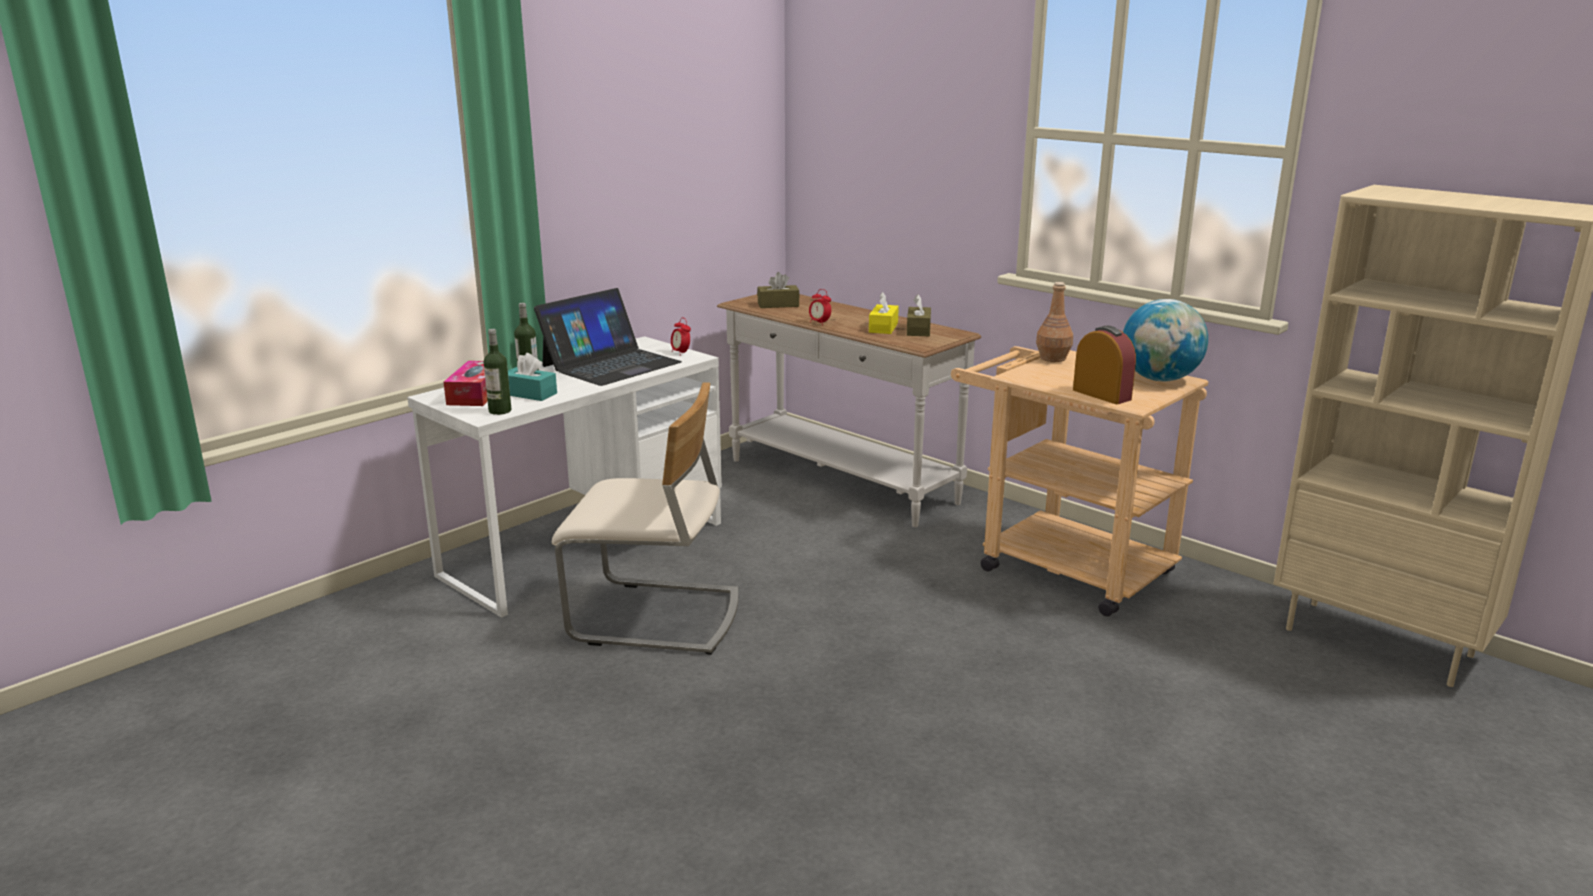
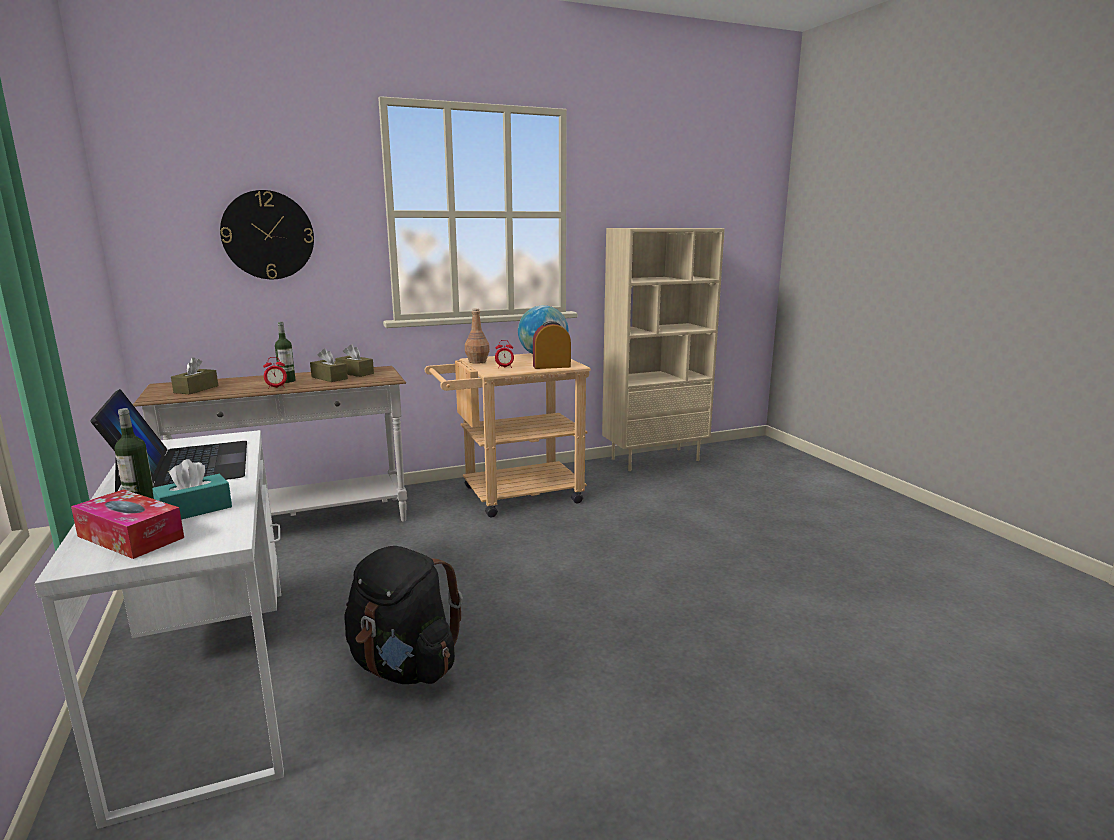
camera: 65 degrees left, 5 degrees down
(500, 411) = (222, 530): bottle -> bottle (287, 381)
(655, 618) = (404, 666): beige chair -> black backpack
(681, 353) = (218, 438): alarm clock -> alarm clock (504, 367)
(883, 328) = (329, 378): yellow tissue box -> brown tissue box
(905, 148) = (268, 235): none -> wall clock

